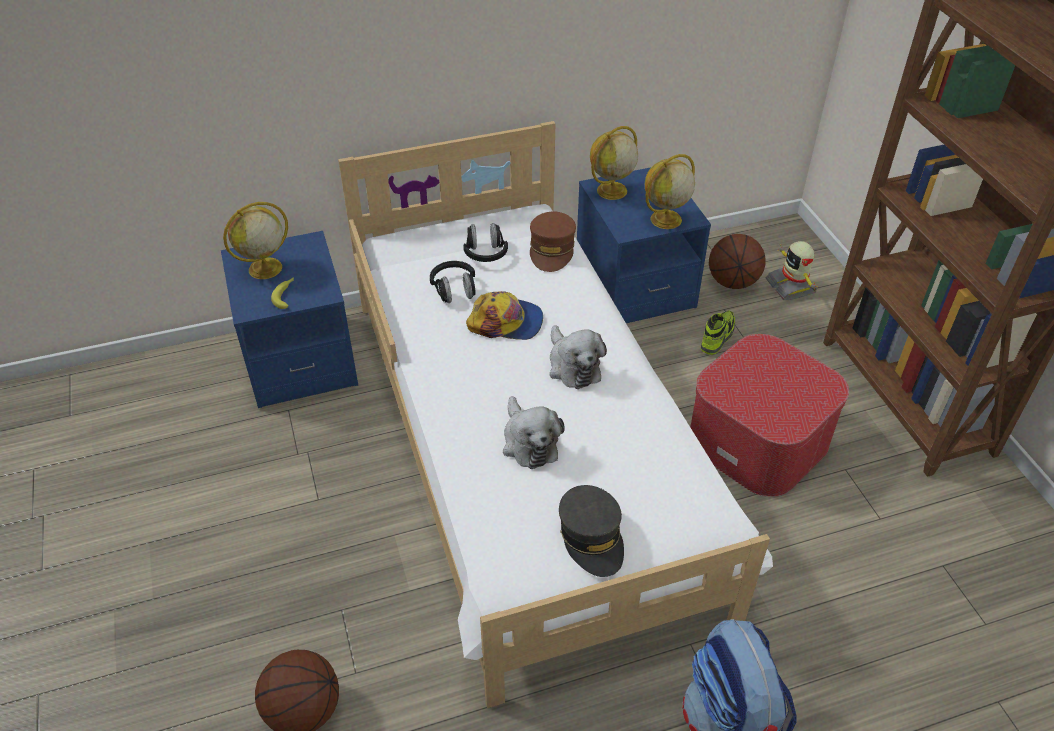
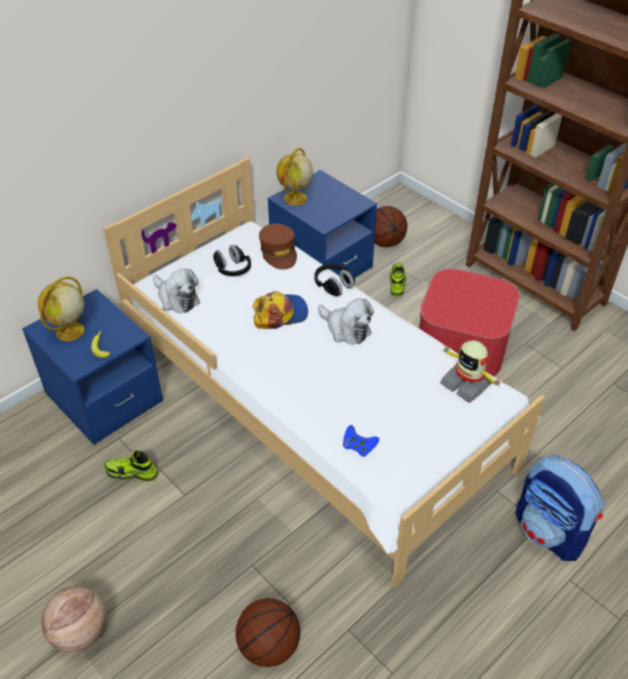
camera: 25 degrees left, 0 degrees up
(125, 606) = (81, 632): none -> basketball
(278, 454) = (132, 473): none -> shoe
(454, 290) = (227, 302): black headphones -> black headphones (333, 286)
(495, 513) = (358, 447): none -> blue game controller
(529, 442) = (350, 391): plush toy -> plush toy (177, 298)
(592, 537) = (432, 439): grey cap -> none
(665, 220) = (345, 209): globe -> none
(791, 286) = (424, 233): toy robot -> toy robot (466, 383)

